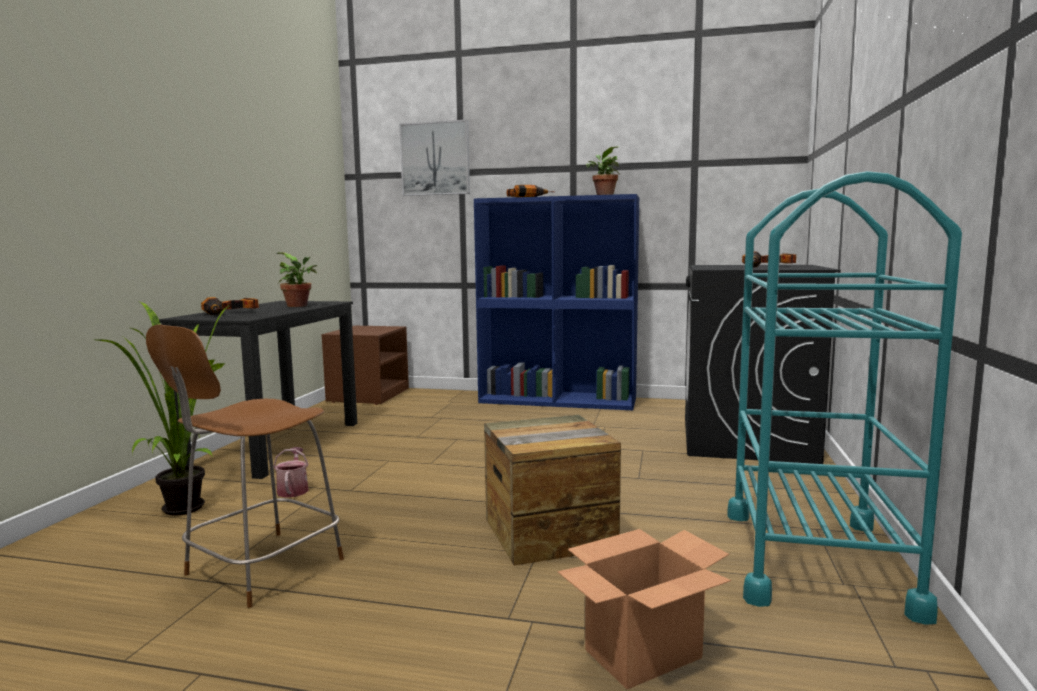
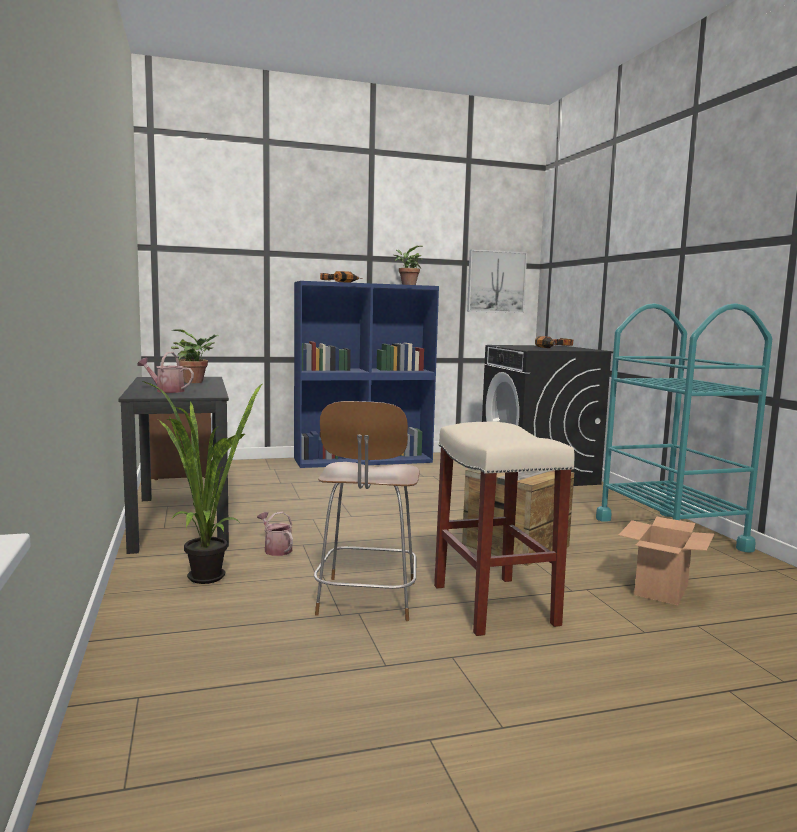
camera: 30 degrees left, 0 degrees up
(231, 313) = (166, 391): power drill -> watering can
(375, 610) = (492, 604): none -> beige stool
(435, 158) = (241, 238): picture -> picture (496, 281)

